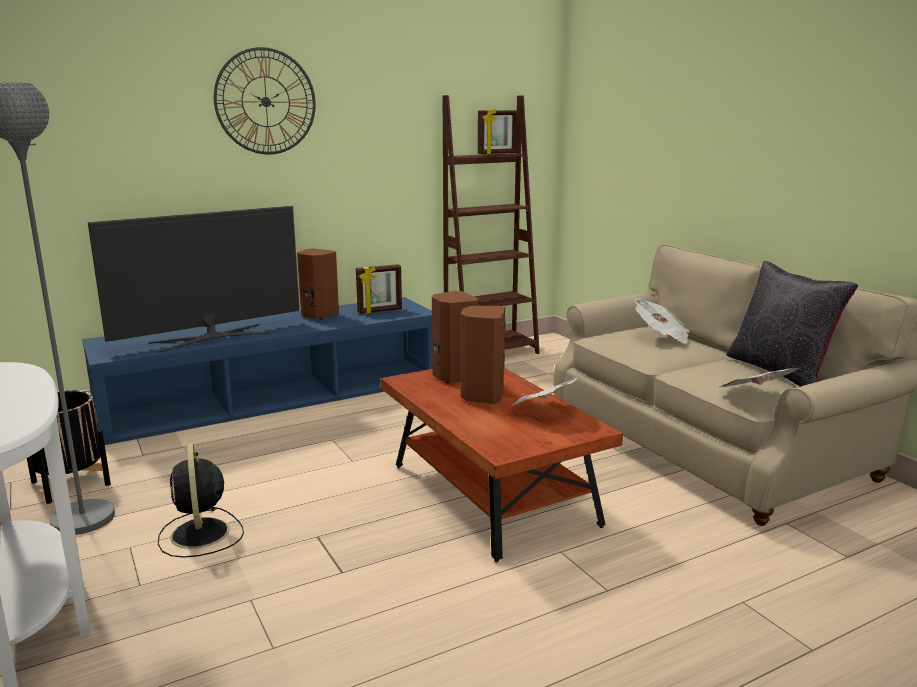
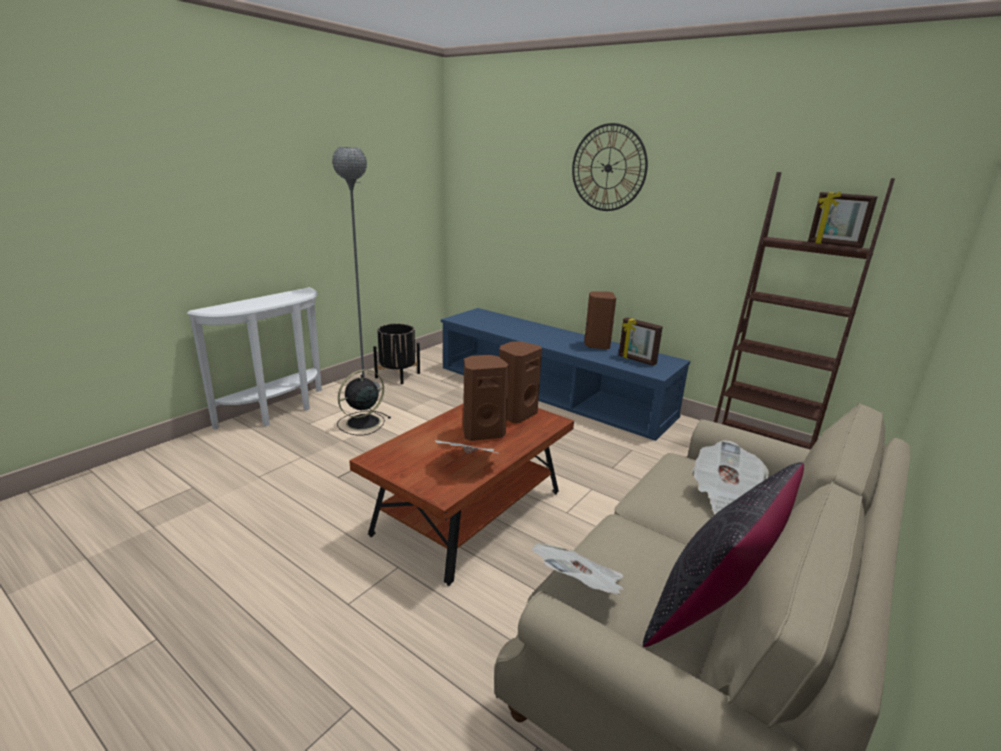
camera: 65 degrees right, 5 degrees up
(211, 337) = (513, 330): television -> none

